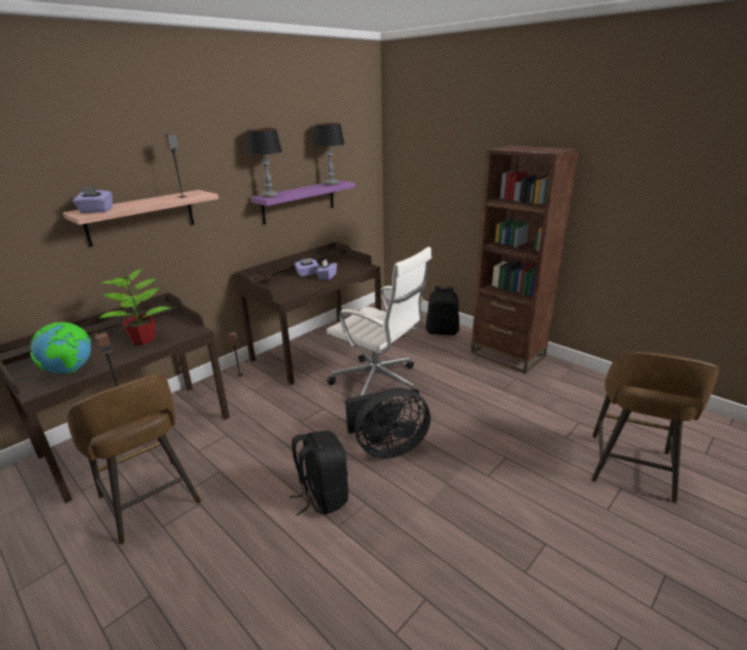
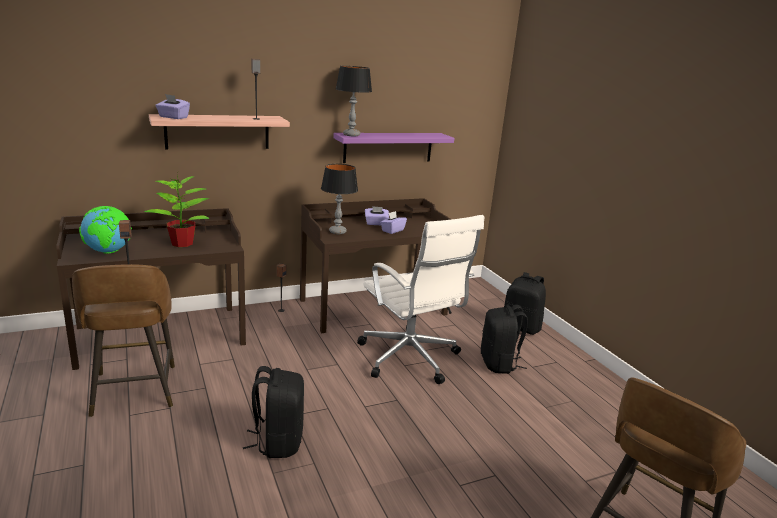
camera: 20 degrees right, 5 degrees down
(331, 184) = (427, 135): table lamp -> table lamp (337, 232)
(387, 448) = (372, 421): black fan -> none
(447, 366) = (499, 364): none -> black backpack
(507, 354) = (582, 373): brown bookcase -> none

